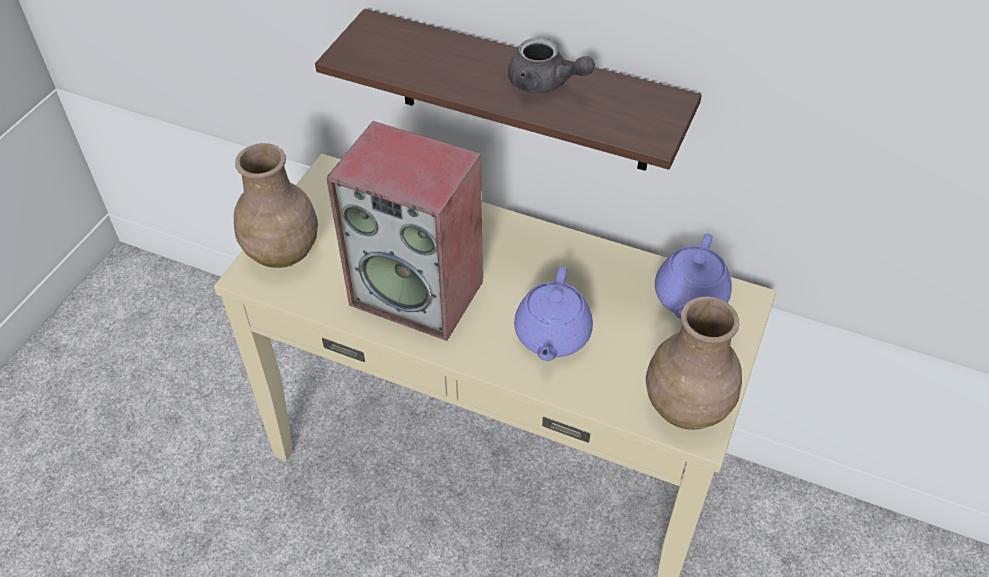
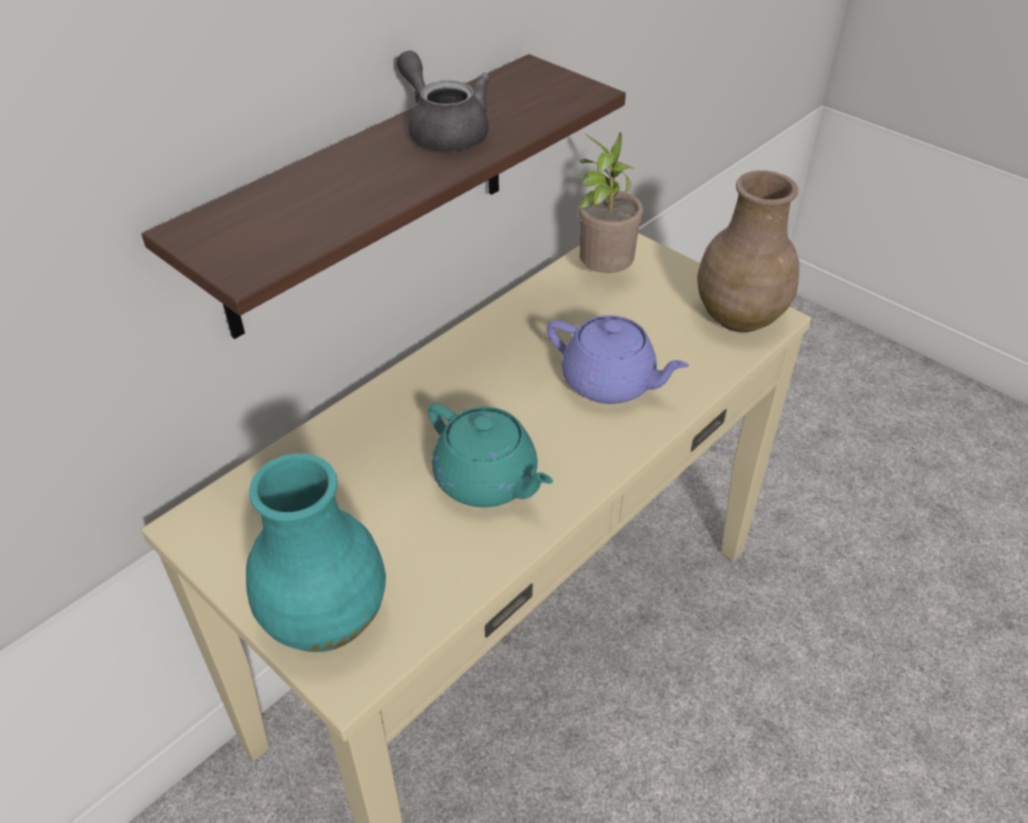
camera: 70 degrees left, 5 degrees down
(283, 253) = (328, 618): brown vase -> turquoise vase
(419, 292) = (487, 480): speaker -> turquoise teapot
(545, 84) = (444, 131): grey teapot -> grey teapot turned 90 degrees counterclockwise
(689, 299) = (602, 274): purple teapot -> potted plant

